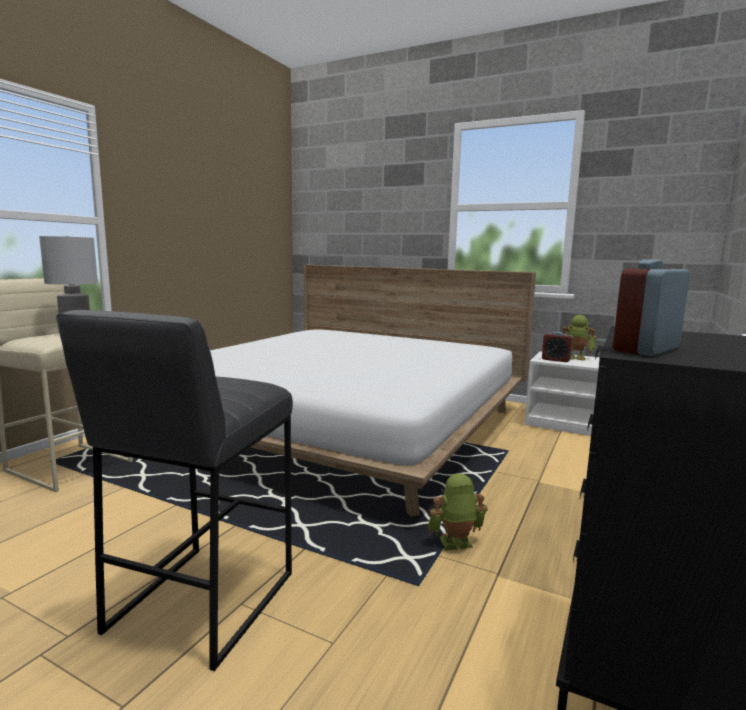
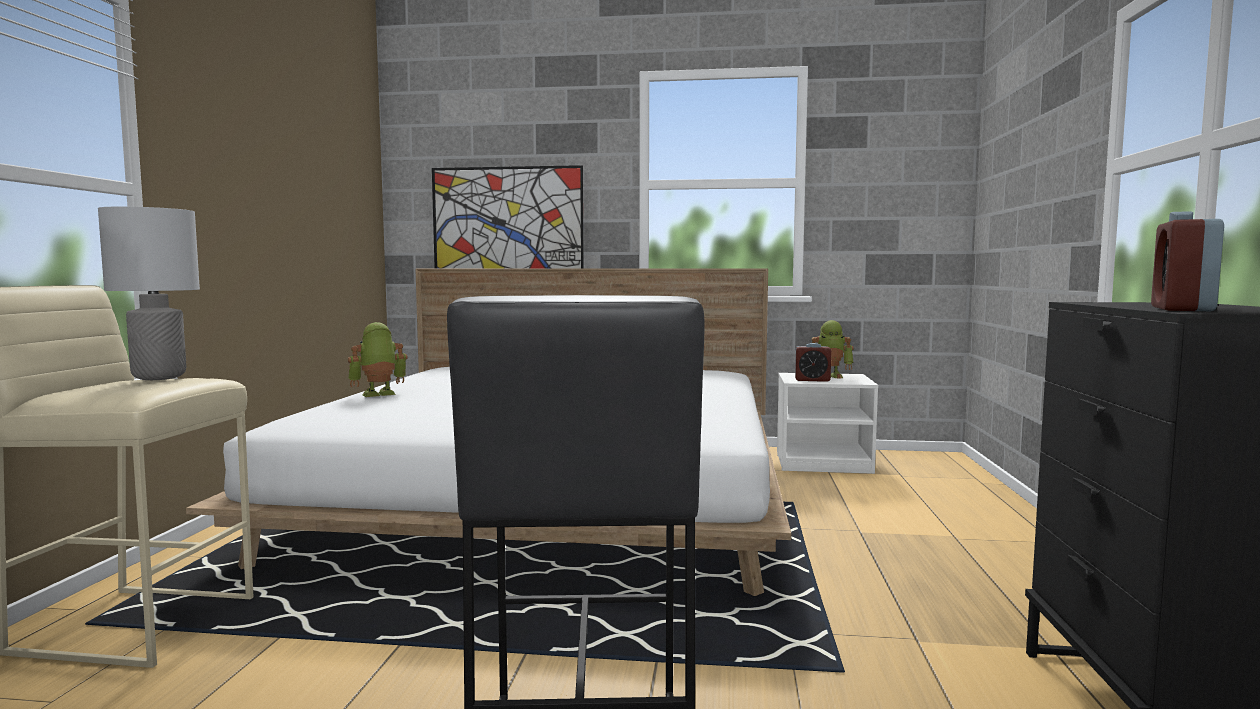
camera: 20 degrees left, 5 degrees down
(363, 233) = (507, 221): none -> picture
(455, 544) = (838, 617): toy robot -> toy robot (378, 394)

